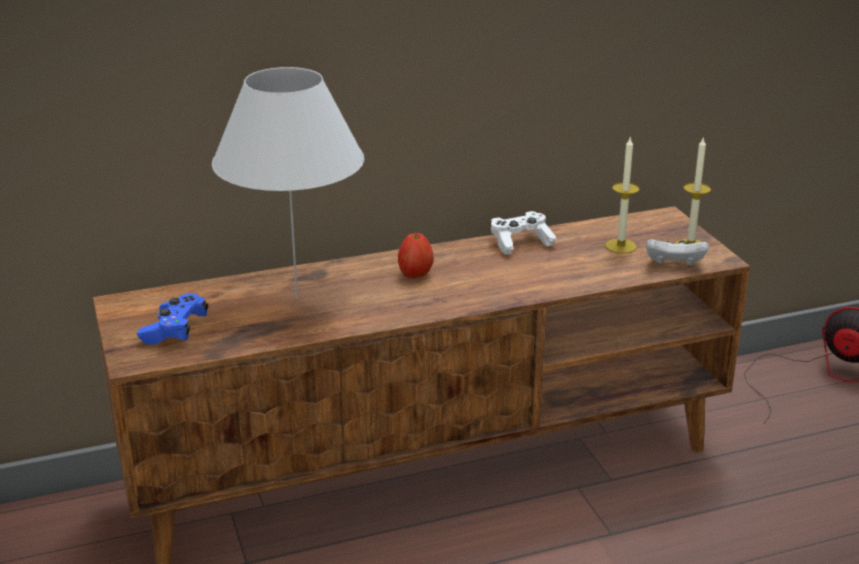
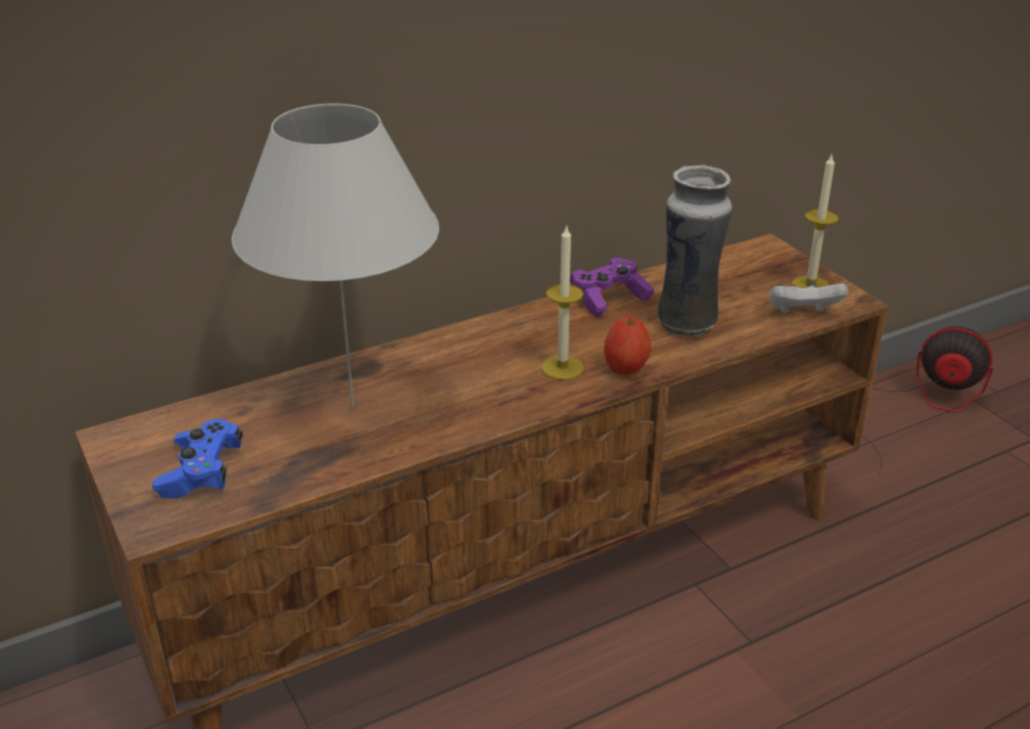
camera: 10 degrees left, 5 degrees up
(415, 275) = (494, 356): apple -> apple (625, 369)
(520, 243) = (609, 299): white game controller -> purple game controller
(576, 265) = (687, 323): none -> vase
(620, 246) = (729, 293): candle -> candle (562, 367)

